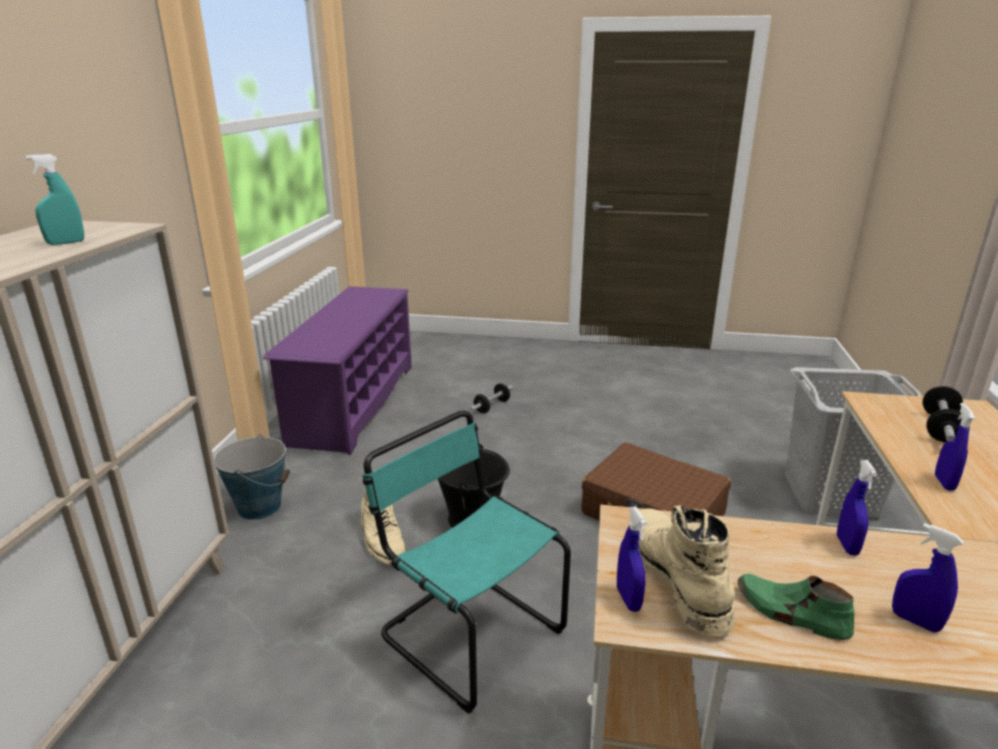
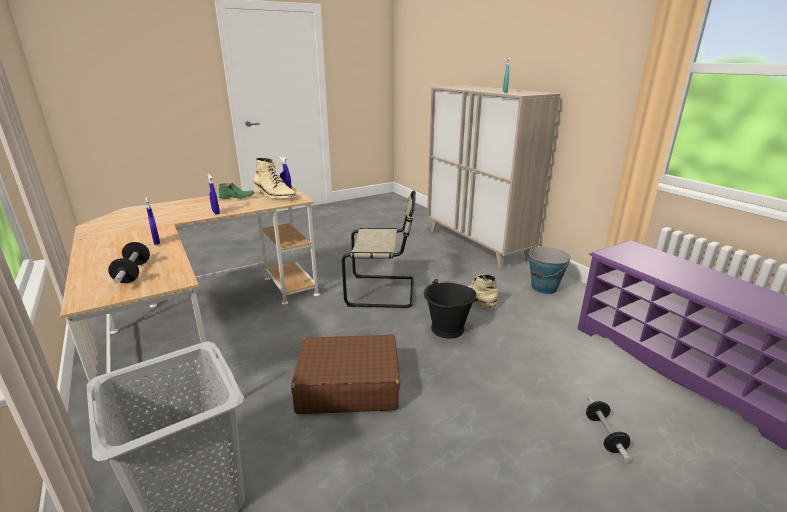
camera: 140 degrees right, 0 degrees up
(466, 631) = (384, 291): turquoise chair -> beige chair
(915, 621) = (197, 204): blue spray bottle -> none

